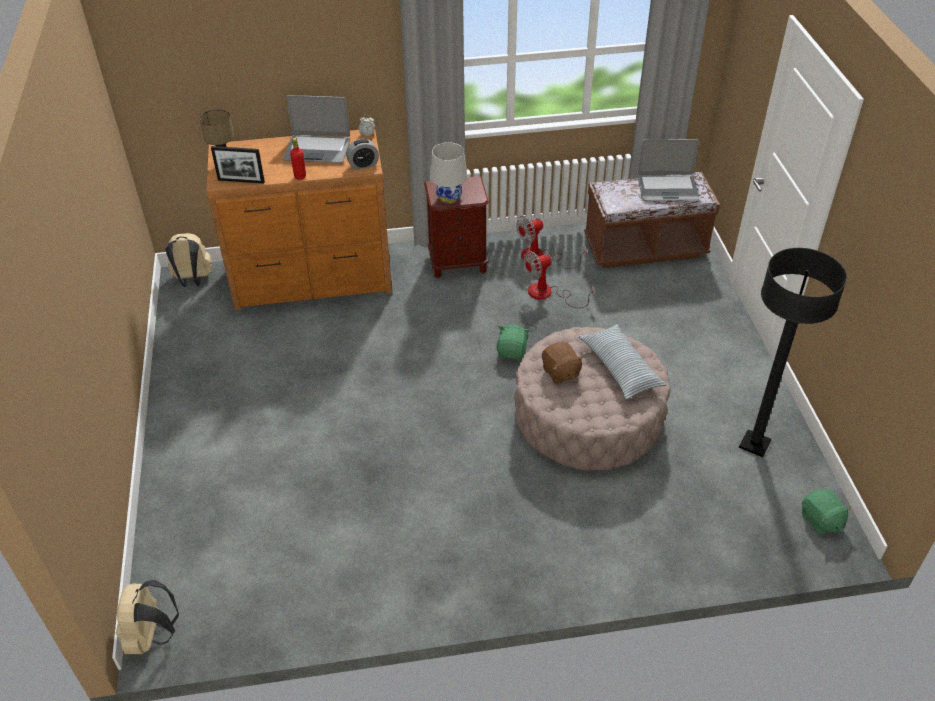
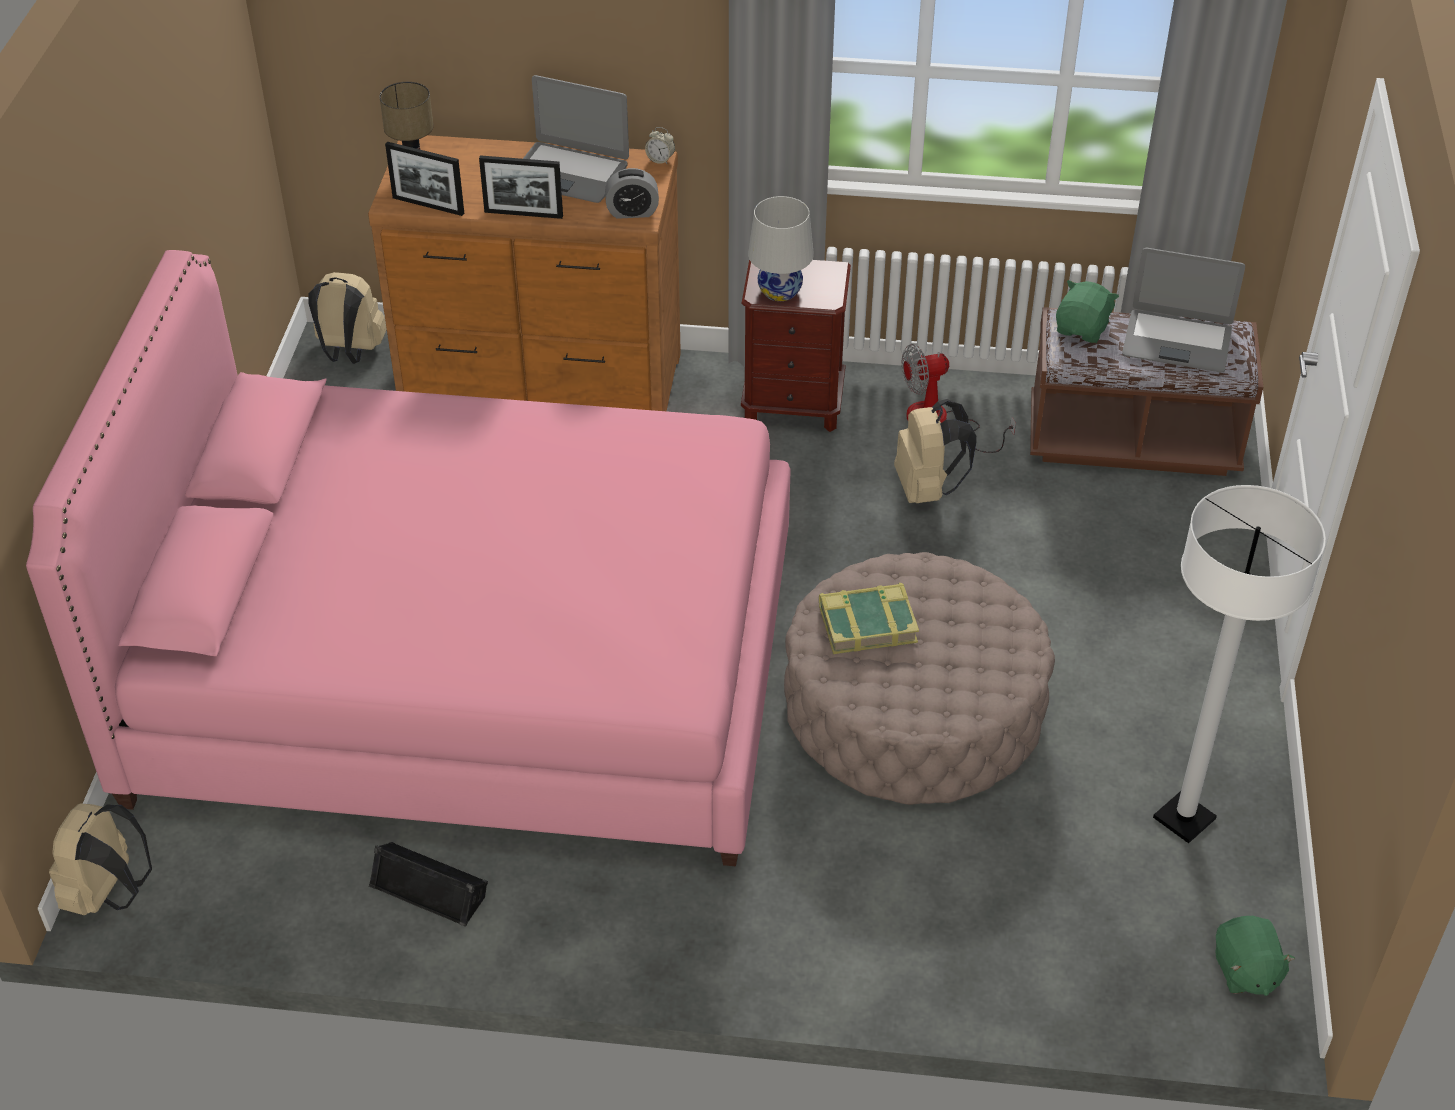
camera: 15 degrees right, 0 degrees up
(300, 176) = (523, 214): red bottle -> picture frame
(328, 449) = (469, 671): none -> pink bed
(351, 583) = (430, 887): none -> black speaker
(512, 352) = (827, 575): green plush toy -> green plush toy (1082, 329)
(548, 294) = (927, 489): fan -> beige backpack
(560, 372) = (867, 623): brown plush toy -> book
(620, 368) = (972, 636): pillow -> none
(754, 444) = (1184, 818): black floor lamp -> white floor lamp

